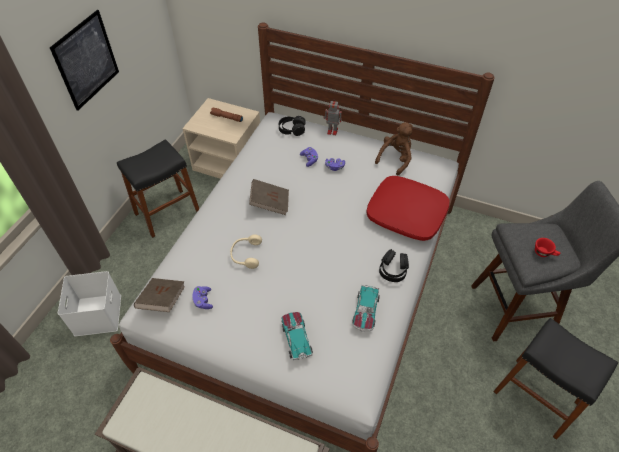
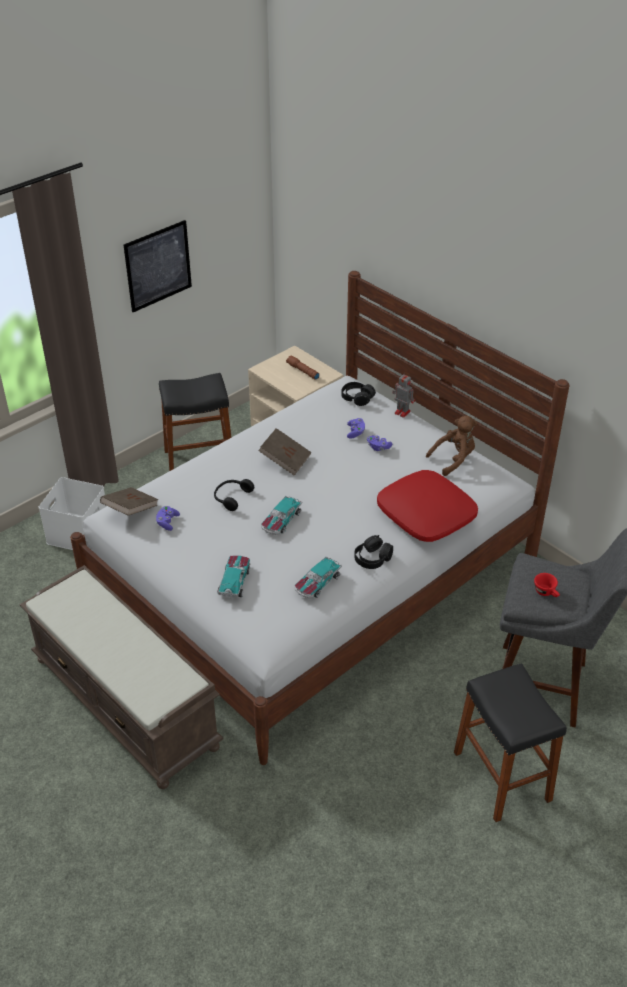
camera: 25 degrees right, 10 degrees down
(246, 254) = (231, 497): beige headphones -> black headphones
(300, 262) = (281, 521): none -> toy car

